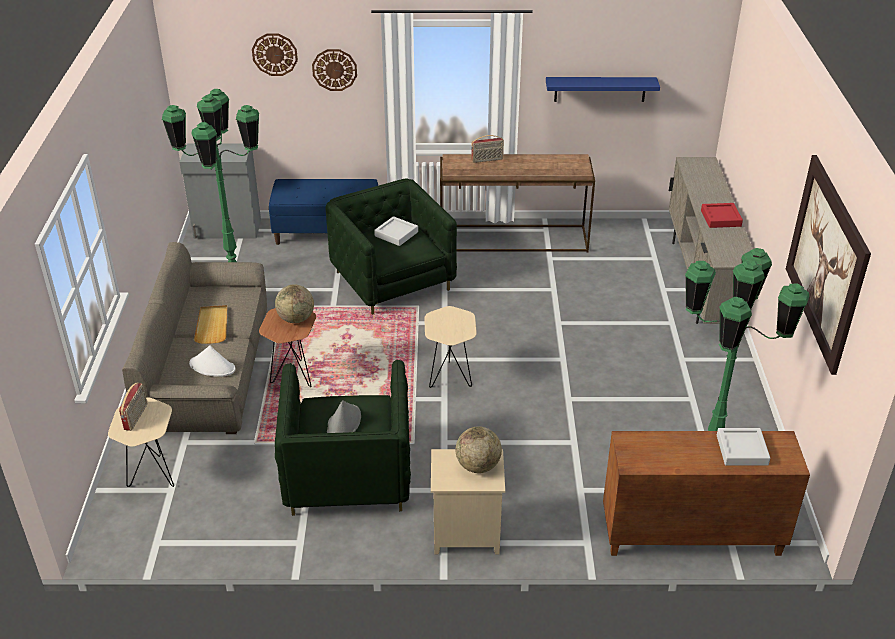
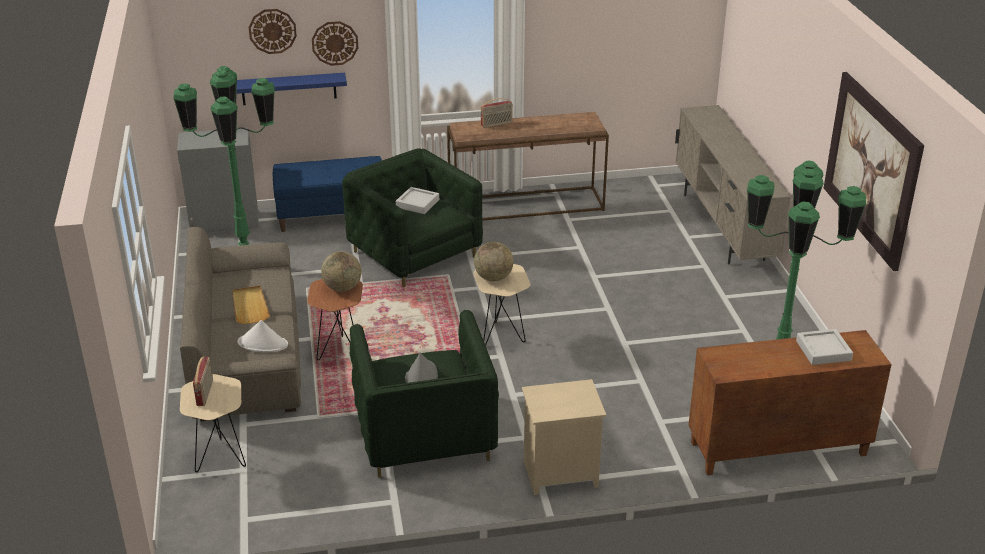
camera: 10 degrees left, 5 degrees down
(478, 466) = (573, 396): globe -> globe (493, 278)
(600, 89) = (601, 45): blue shelf -> blue shelf (289, 88)
(721, 218) = (740, 157): red tray -> none

